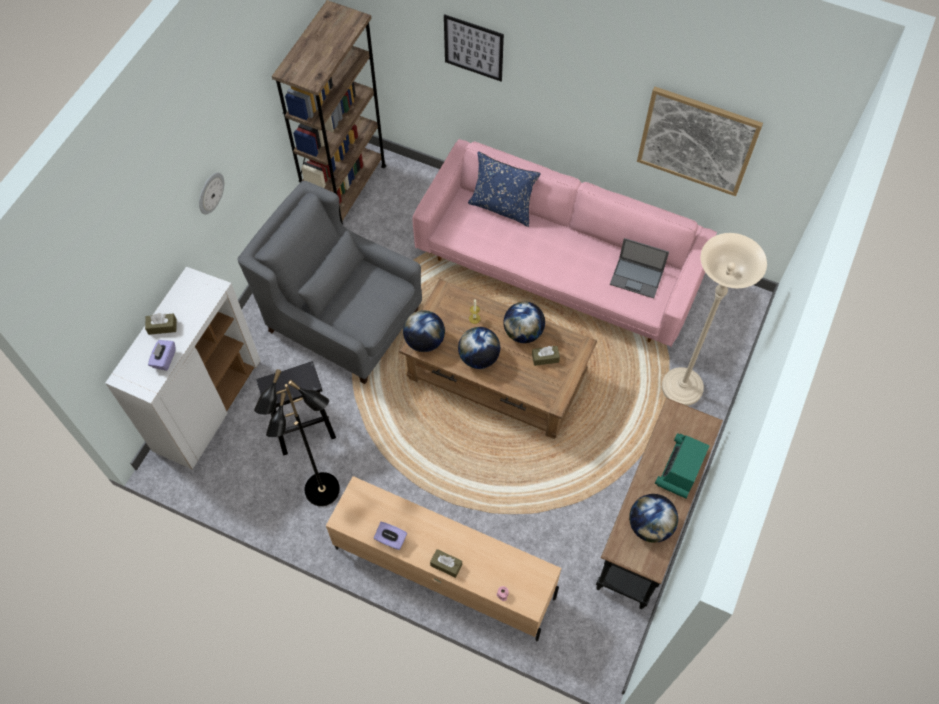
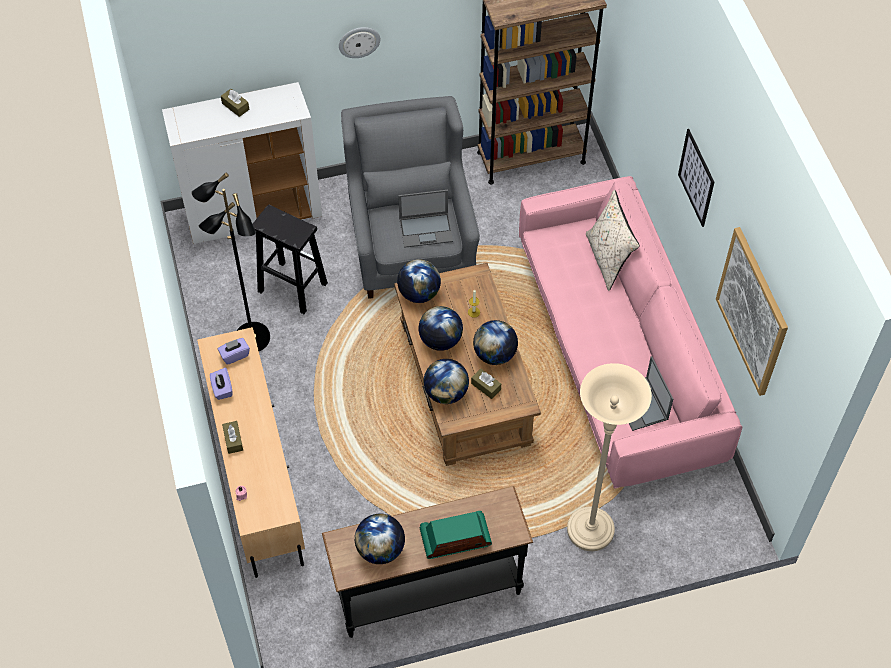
camera: 50 degrees right, 5 degrees down
(164, 359) = (211, 127): purple tissue box -> purple tissue box (234, 355)
(376, 294) = (426, 230): none -> laptop
(473, 48) = (660, 92): picture -> picture (696, 177)
(502, 207) = (608, 259): blue pillow -> beige pillow
(527, 387) = (446, 393): none -> globe

